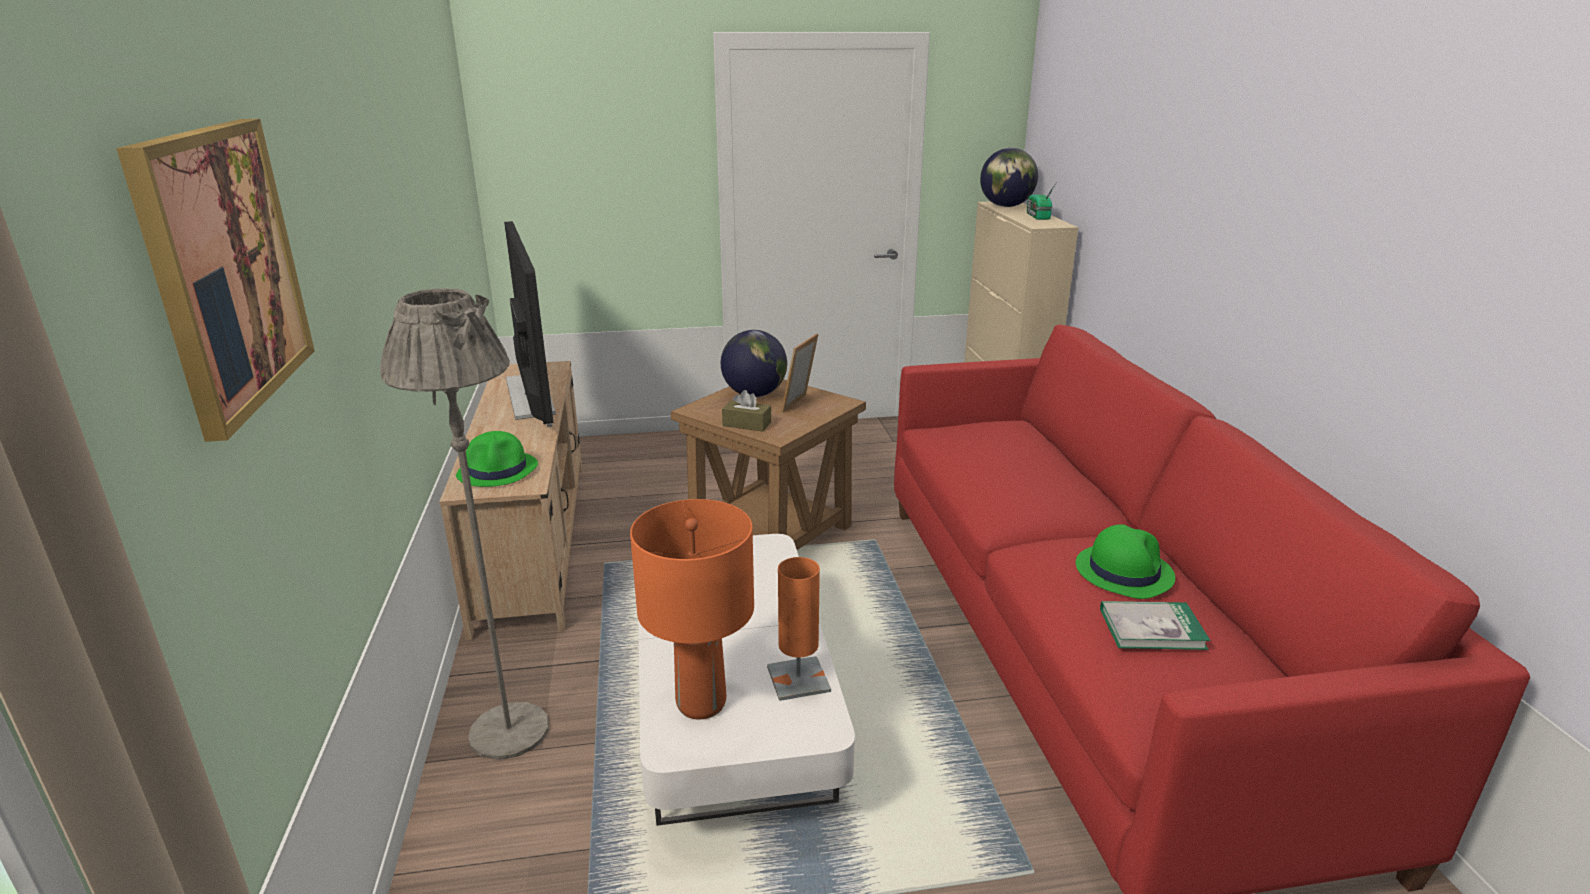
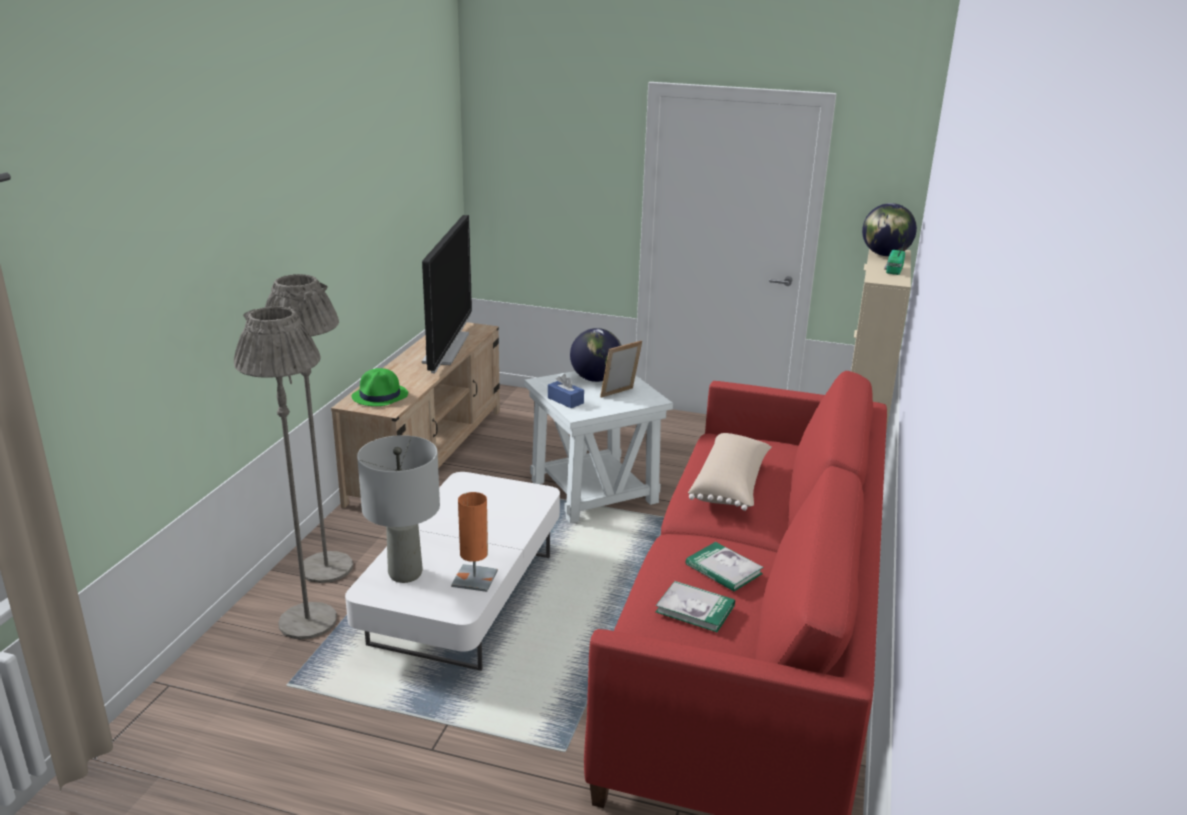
camera: 25 degrees right, 0 degrees up
(223, 269) = (148, 259): picture -> none
(542, 821) = (308, 621): none -> grey floor lamp
(702, 703) = (406, 573): orange table lamp -> grey table lamp
(747, 424) = (565, 400): brown tissue box -> blue tissue box
(771, 533) = (593, 492): brown side table -> white side table
(1014, 476) = (731, 485): none -> beige pillow
(1123, 571) = (723, 569): green hat -> book

